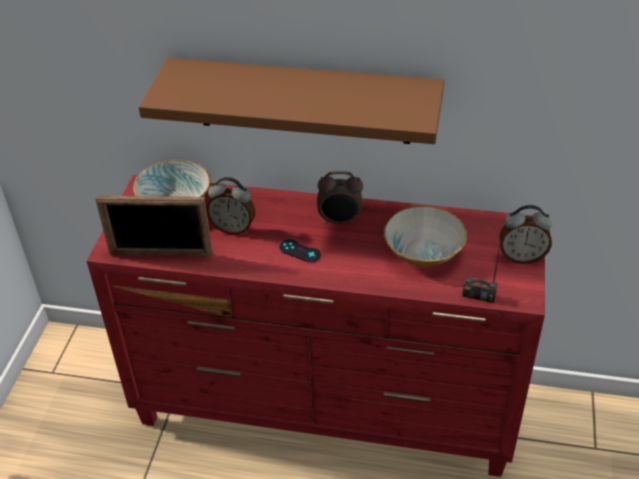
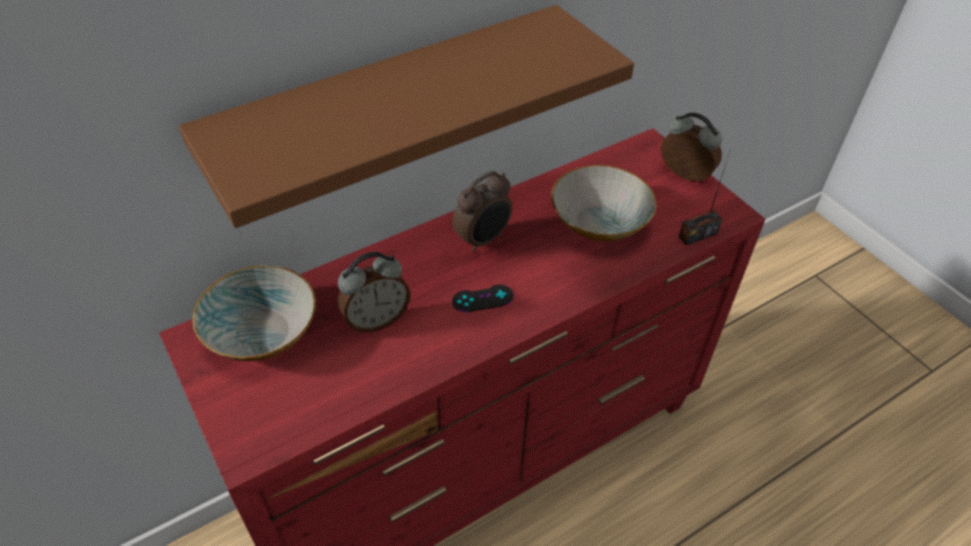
camera: 45 degrees left, 5 degrees up
(161, 254) = (325, 411): picture frame -> none
(521, 257) = (683, 176): alarm clock -> alarm clock turned 105 degrees counterclockwise

